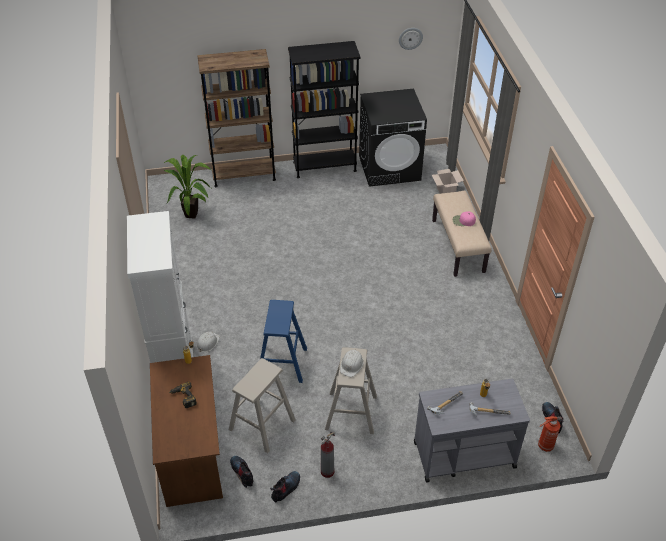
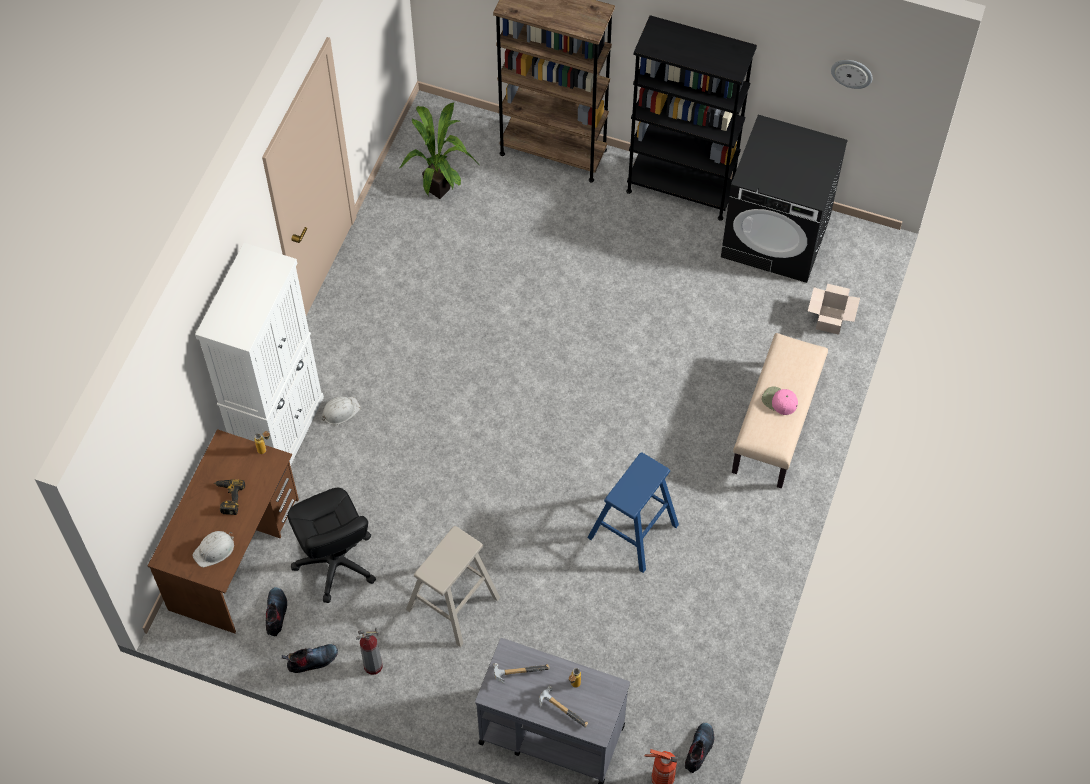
camera: 30 degrees right, 15 degrees up
(262, 425) = (336, 563): beige stool -> black office chair
(282, 363) = (413, 489): blue stool -> blue stool (633, 531)
(351, 364) = (449, 556): white hard hat -> white hard hat (214, 550)

